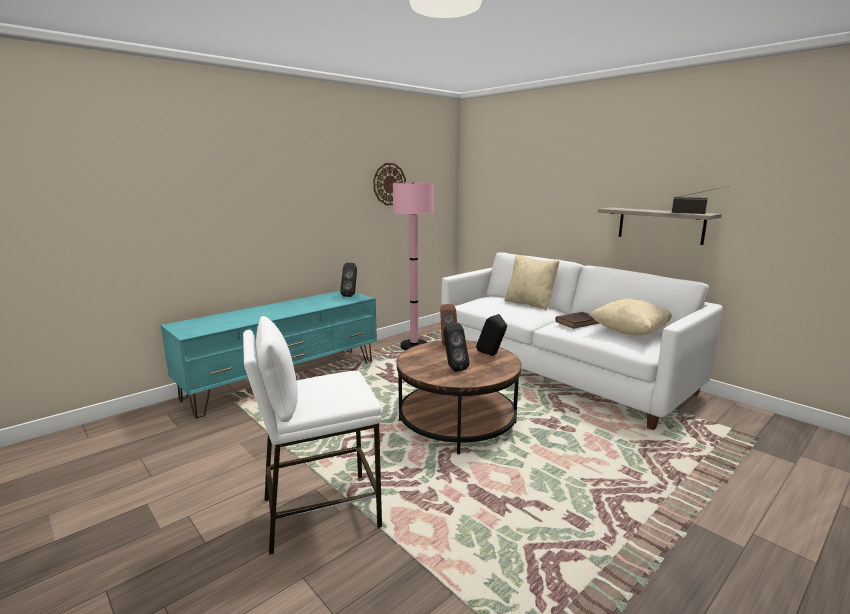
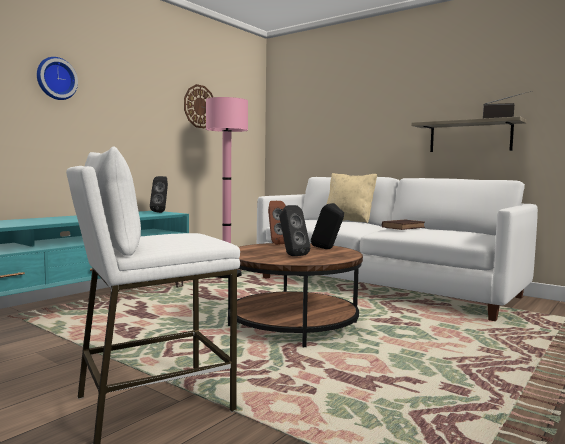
camera: 10 degrees left, 10 degrees down
(251, 183) = (55, 79): none -> wall clock
(629, 332) = (456, 231): beige pillow -> none

